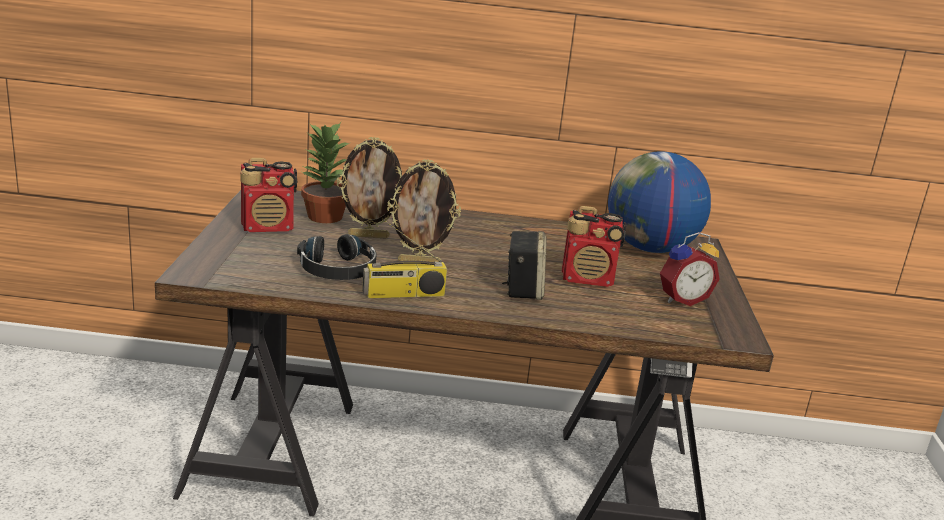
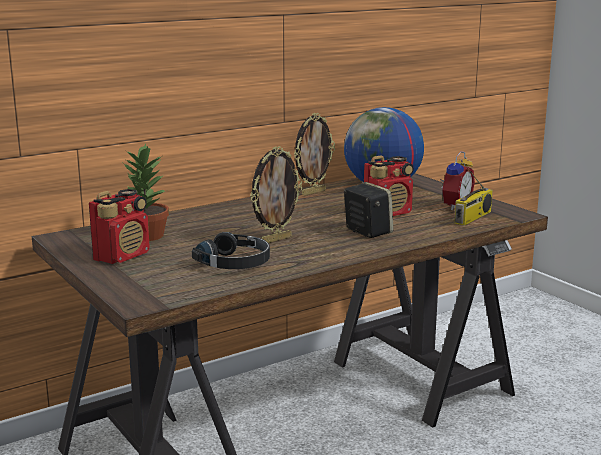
camera: 35 degrees left, 5 degrees down
(369, 236) = (206, 236): picture frame -> picture frame (313, 192)
(403, 294) = (308, 260): radio -> radio (473, 218)

